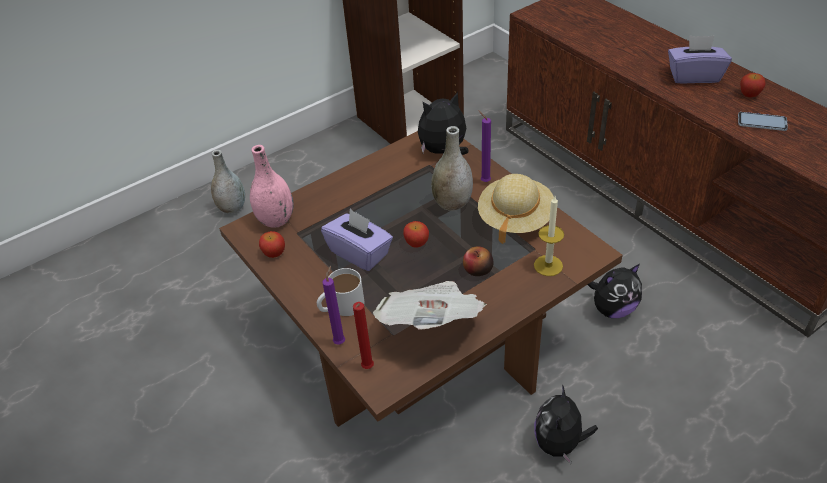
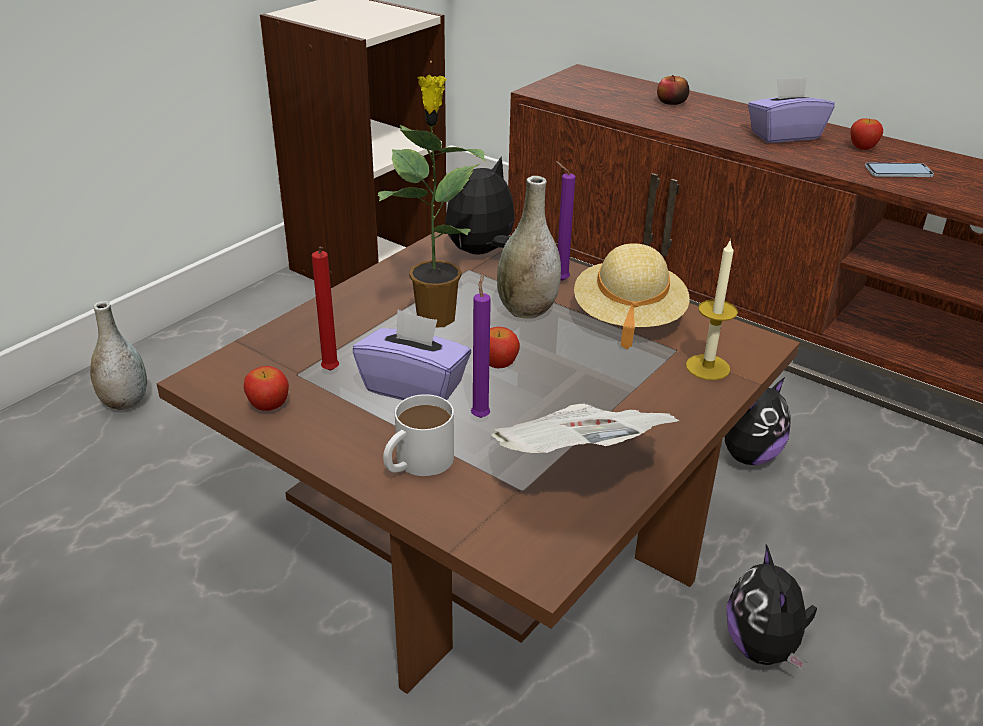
camera: 20 degrees left, 10 degrees down
(276, 220) = (254, 361): pink vase -> none
(340, 341) = (438, 513): purple candle -> purple candle (480, 415)
(367, 369) = (503, 546): red candle -> red candle (330, 372)
(393, 200) = (435, 316): none -> potted plant
(477, 270) = (609, 385): apple -> apple (671, 102)

